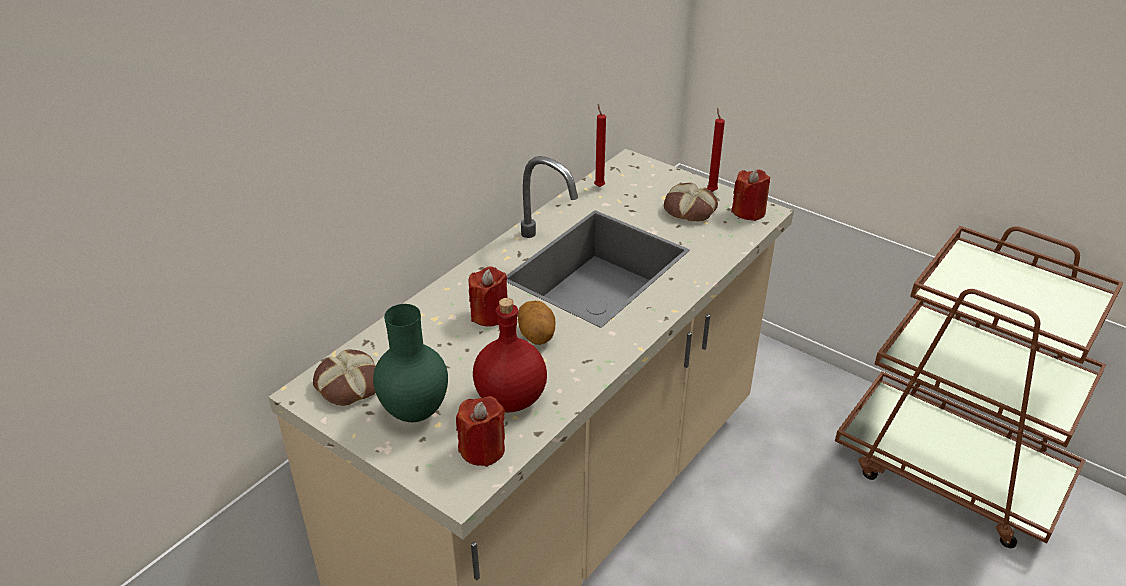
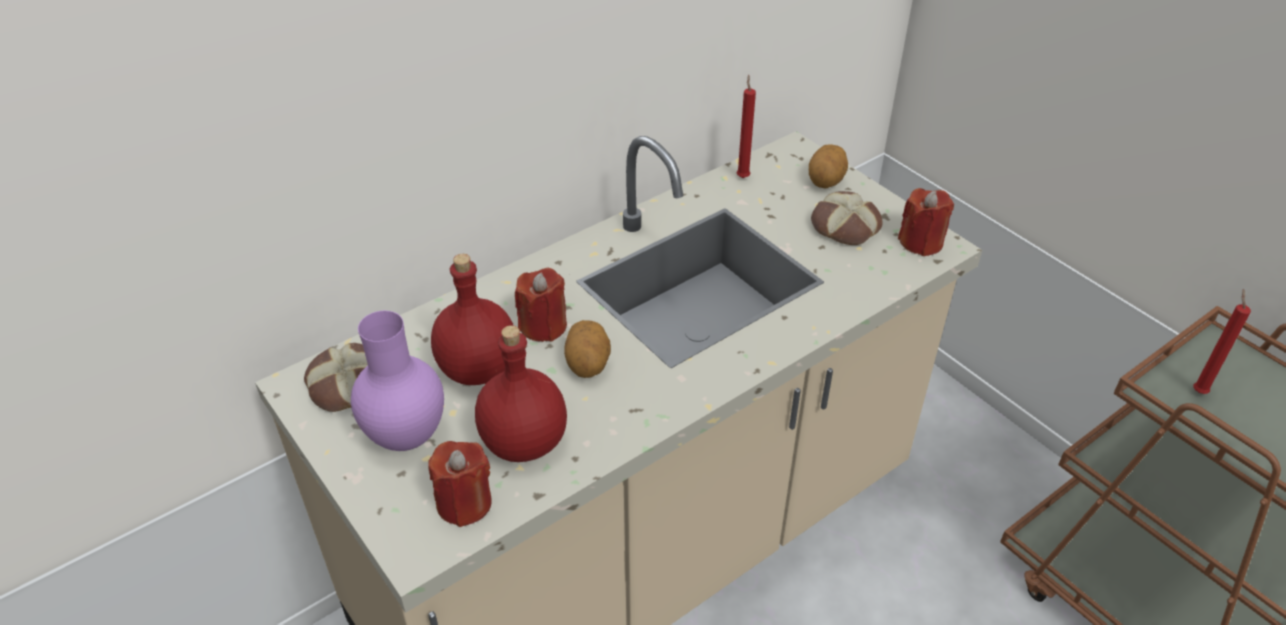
camera: 15 degrees right, 5 degrees up
(414, 414) = (405, 438): green vase -> purple vase
(451, 355) = (478, 370): none -> red bottle
(663, 180) = (826, 181): none -> potato
(711, 190) = (883, 205): red candle -> red candle (1198, 390)

